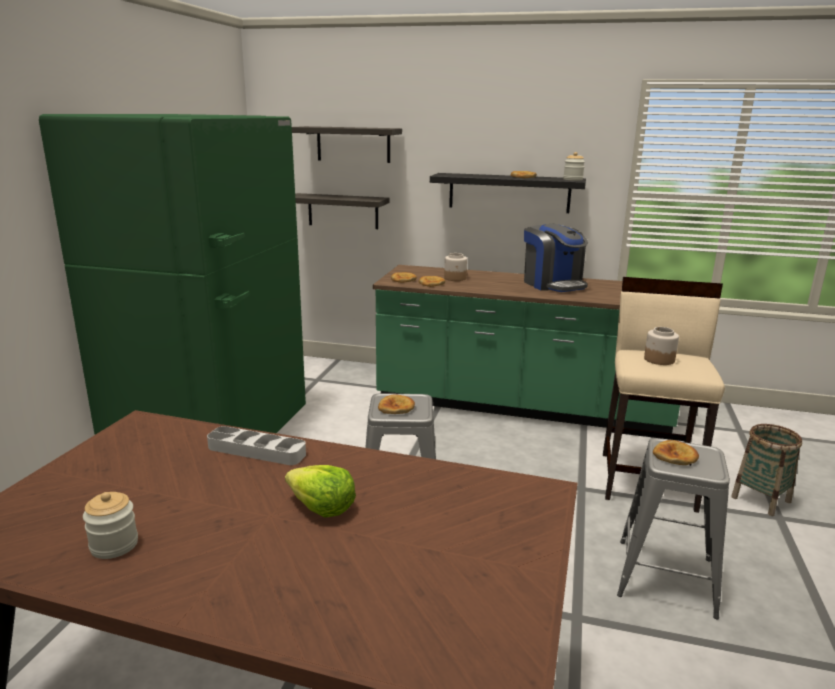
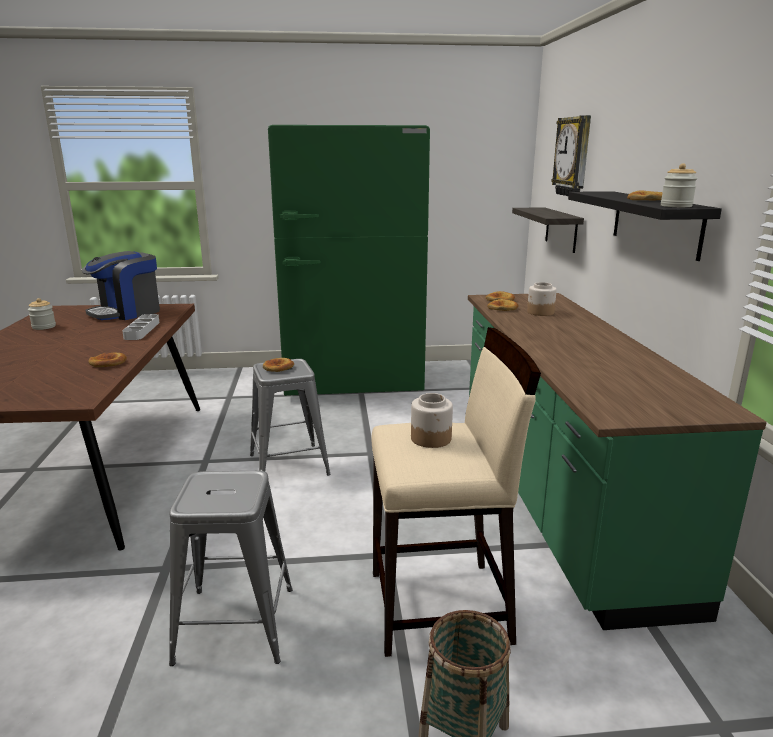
camera: 70 degrees right, 0 degrees up
(322, 508) = (70, 351): lettuce -> none
(353, 144) = (573, 157): shelf -> wall clock
(553, 284) = (595, 347): coffee machine -> coffee machine (127, 312)
(675, 456) = (222, 483): bread -> bread (108, 363)

